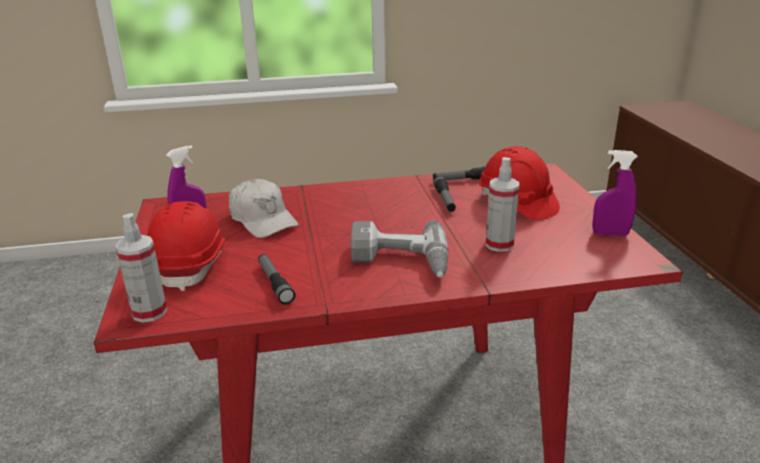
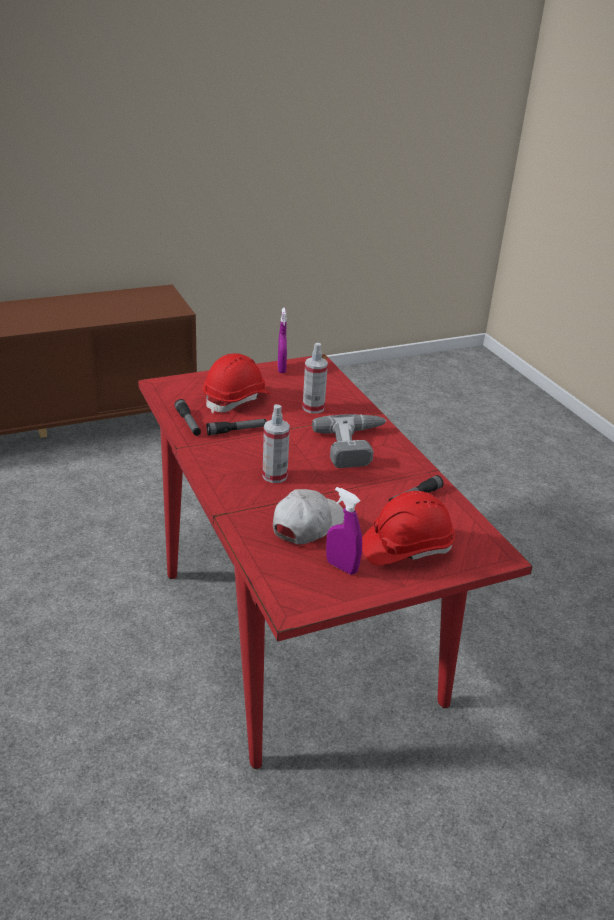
camera: 105 degrees left, 5 degrees up
(149, 312) = (484, 549): spray bottle -> spray bottle (274, 476)

